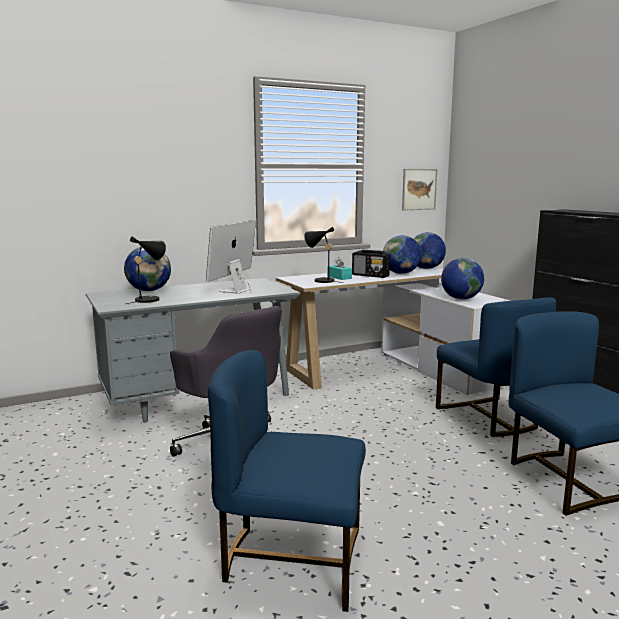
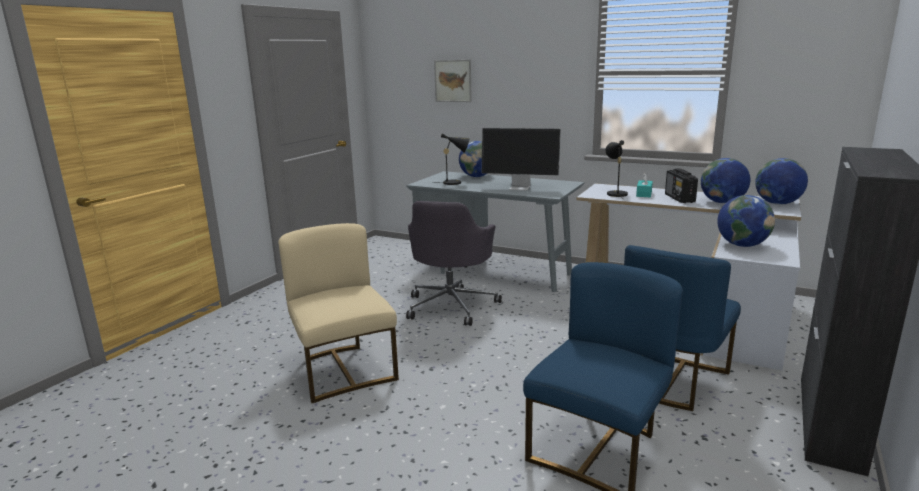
camera: 55 degrees right, 5 degrees up
(234, 291) = (521, 188): monitor -> monitor turned 150 degrees counterclockwise
(292, 560) = (344, 371): blue chair -> beige chair
(419, 189) = (821, 101): picture -> picture (453, 81)

